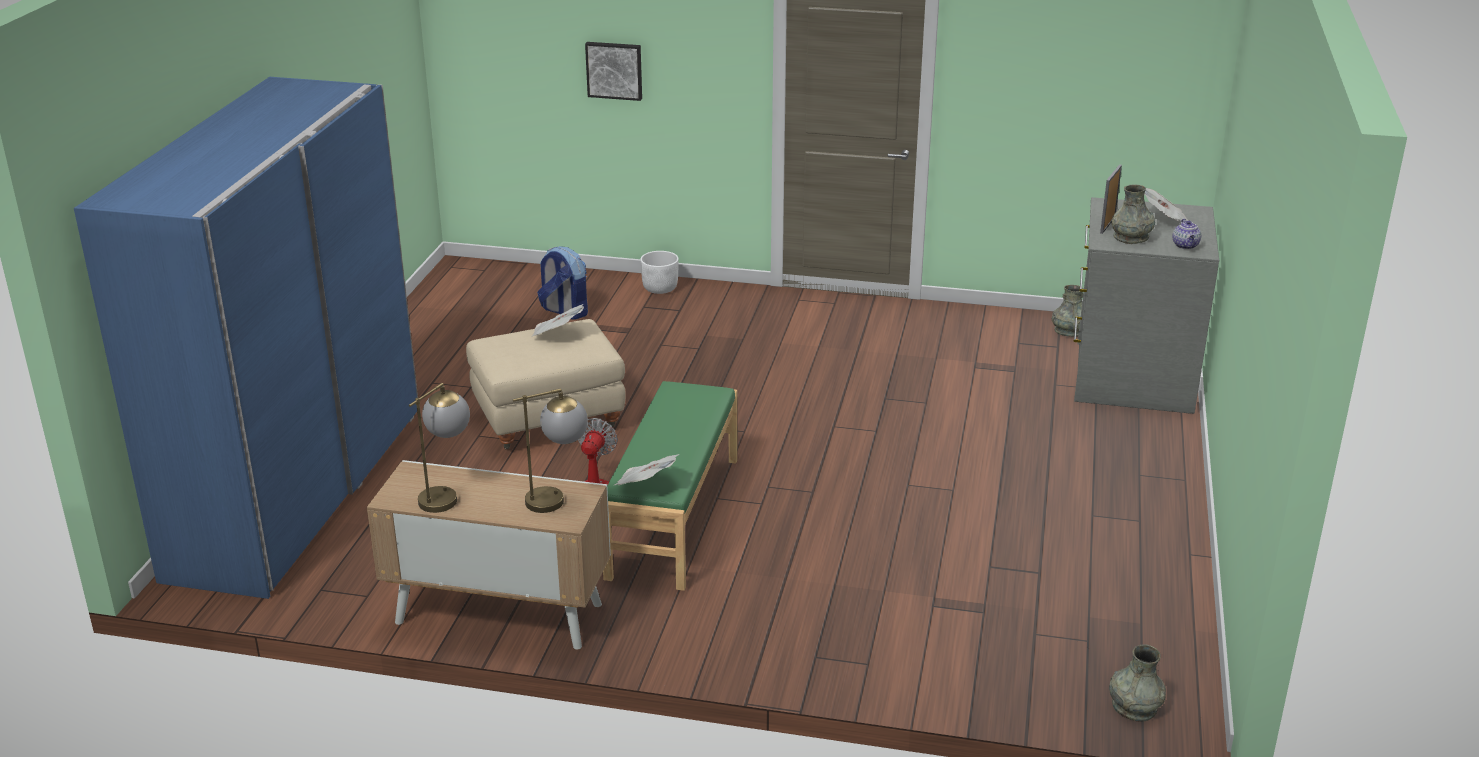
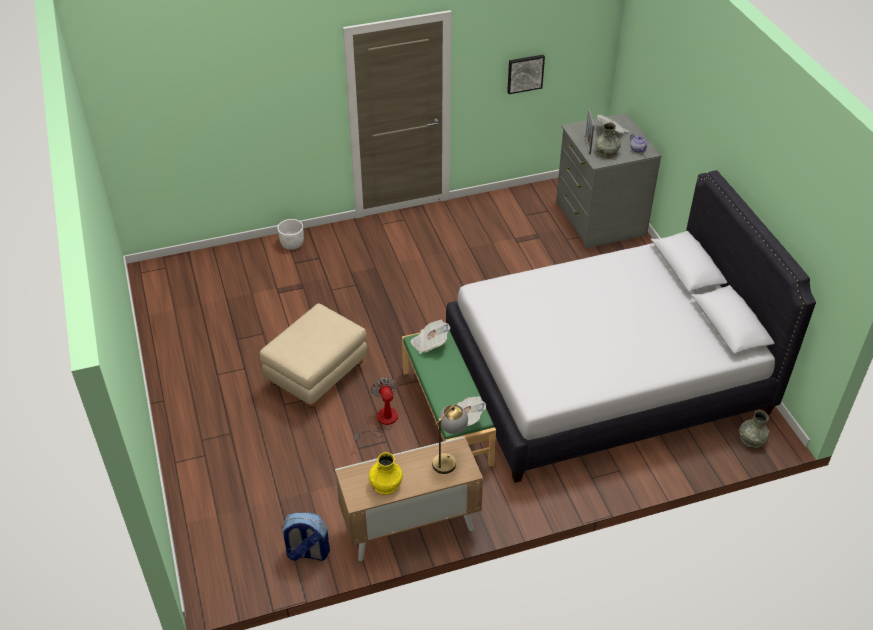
camera: 30 degrees left, 15 degrees up
(298, 491) = (211, 493): blue wardrobe -> none
(446, 495) = (385, 483): table lamp -> yellow vase
(557, 334) = (313, 325): newspaper -> newspaper (429, 343)
(564, 311) = (249, 284): backpack -> backpack (307, 552)
(614, 70) = (238, 117): picture -> picture (525, 73)
(958, 550) = (605, 377): none -> white bed
(1070, 331) = (545, 196): grey vase -> none

